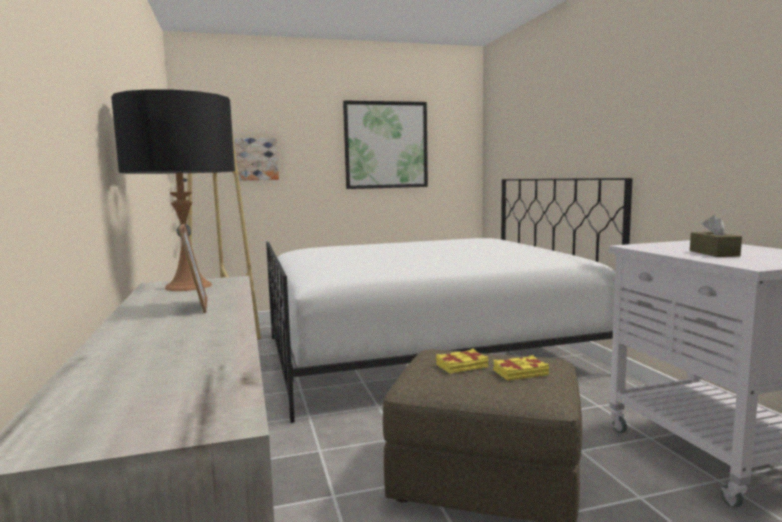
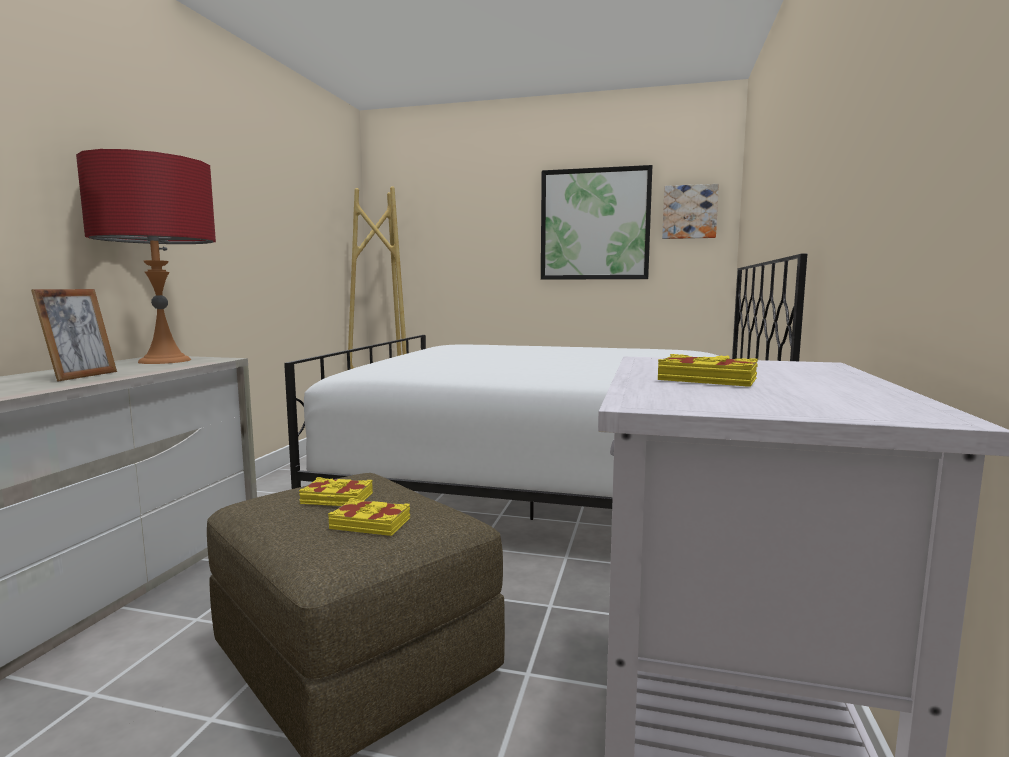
camera: 30 degrees right, 0 degrees up
(188, 286) = (165, 361): black table lamp -> red table lamp
(256, 159) = (442, 243): picture -> picture (689, 212)
(714, 253) = (707, 379): brown tissue box -> yellow book

